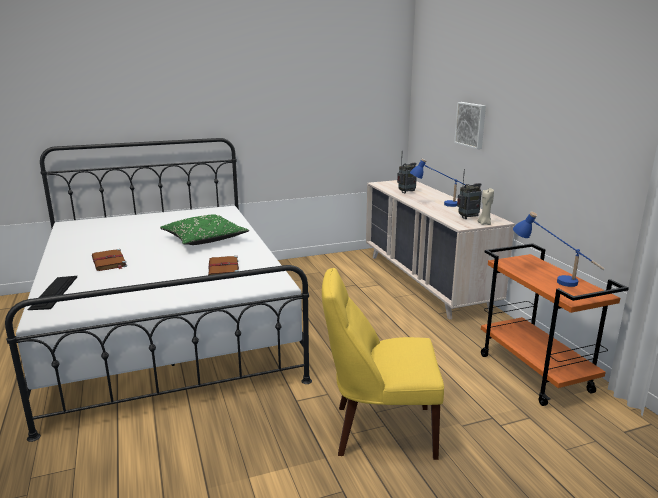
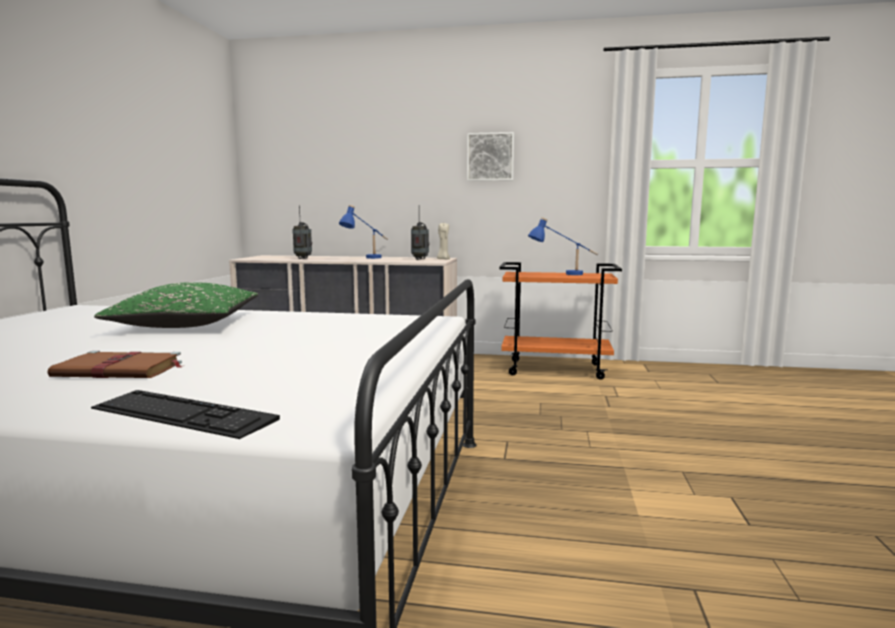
camera: 60 degrees left, 10 degrees down
(223, 269) = (335, 328): brown book -> none
(379, 430) = (593, 435): yellow chair -> none
(471, 124) = (366, 173): picture -> picture (490, 157)

